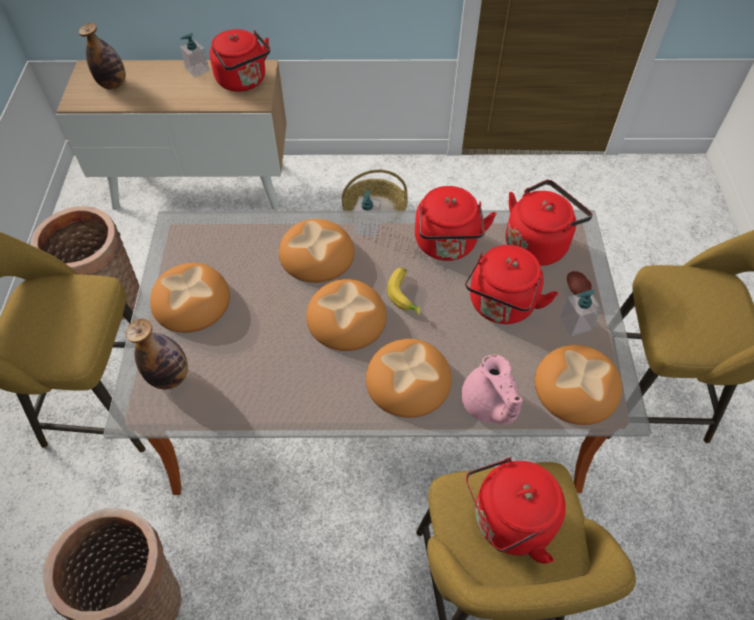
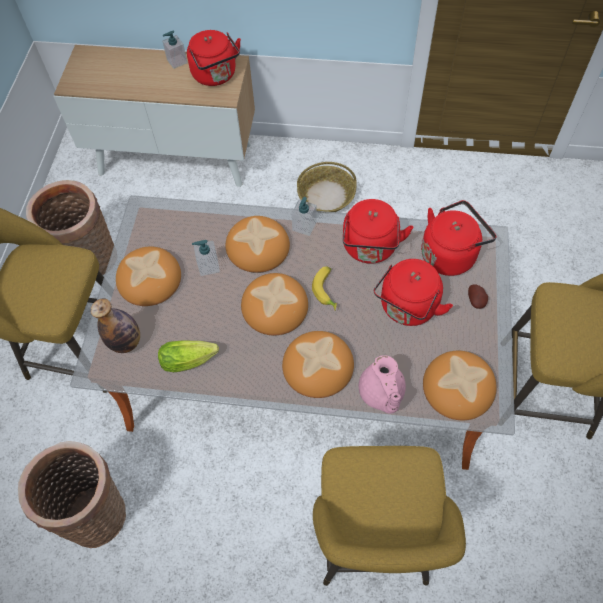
camera: 10 degrees right, 5 degrees up
(113, 84) = (103, 71): bottle -> none
(254, 389) = (191, 360): none -> lettuce
(508, 522) = (380, 492): red kettle -> none
(575, 324) = (469, 331): soap dispenser -> soap dispenser (208, 266)

